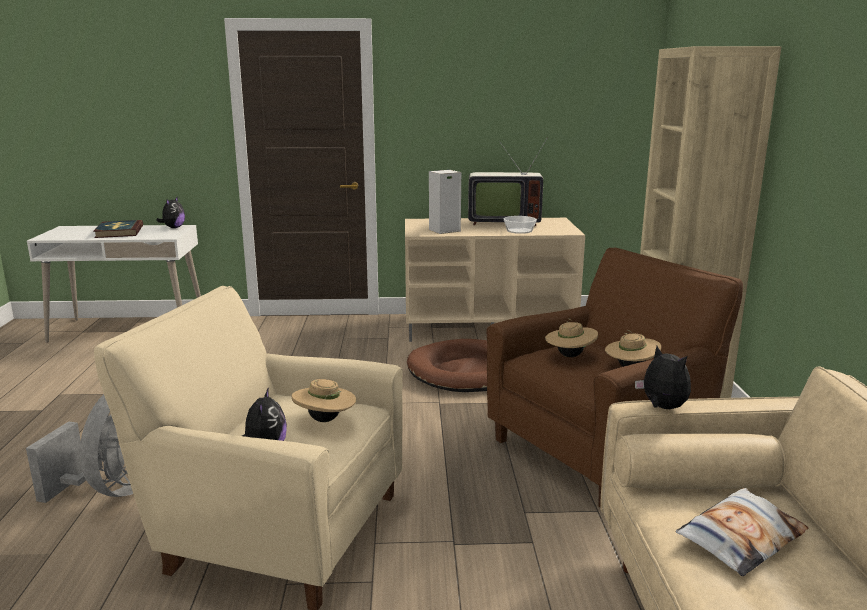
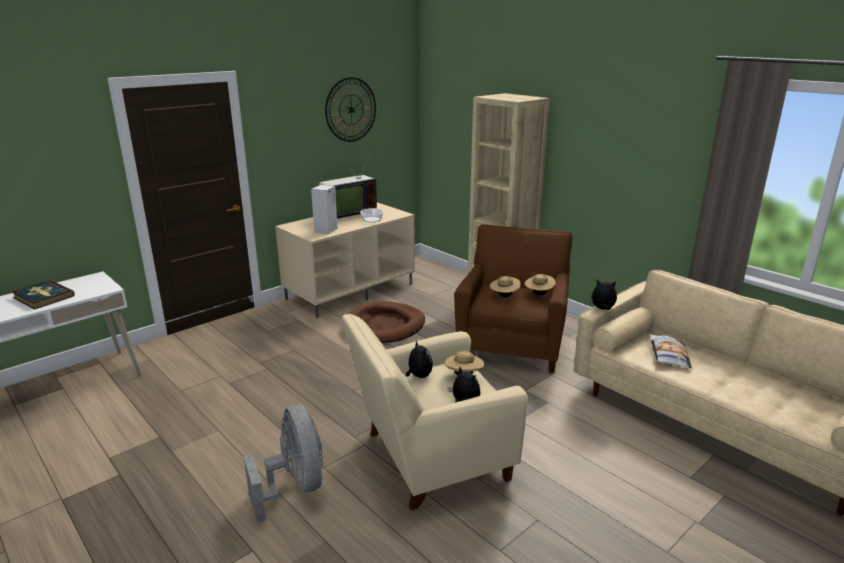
camera: 40 degrees left, 5 degrees up
(173, 228) = (90, 279): plush toy -> plush toy (418, 376)
(536, 82) = (351, 109): none -> wall clock

